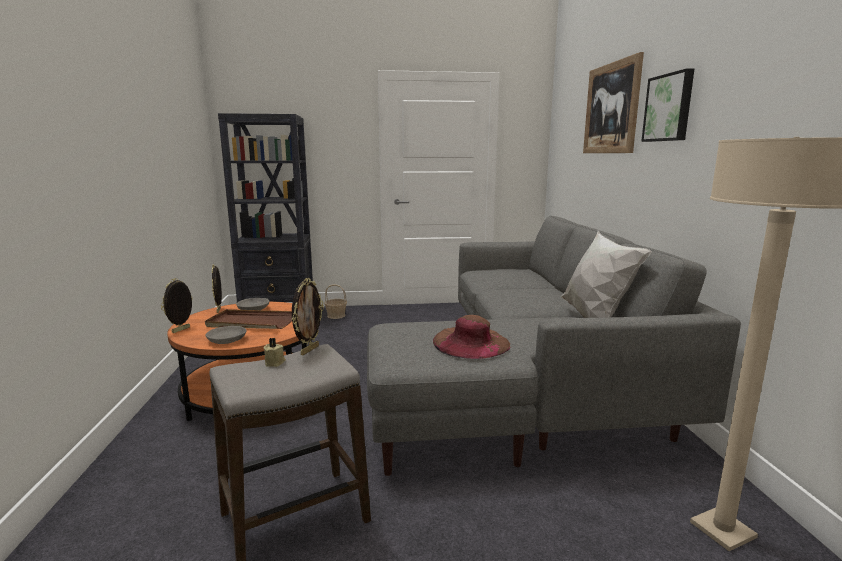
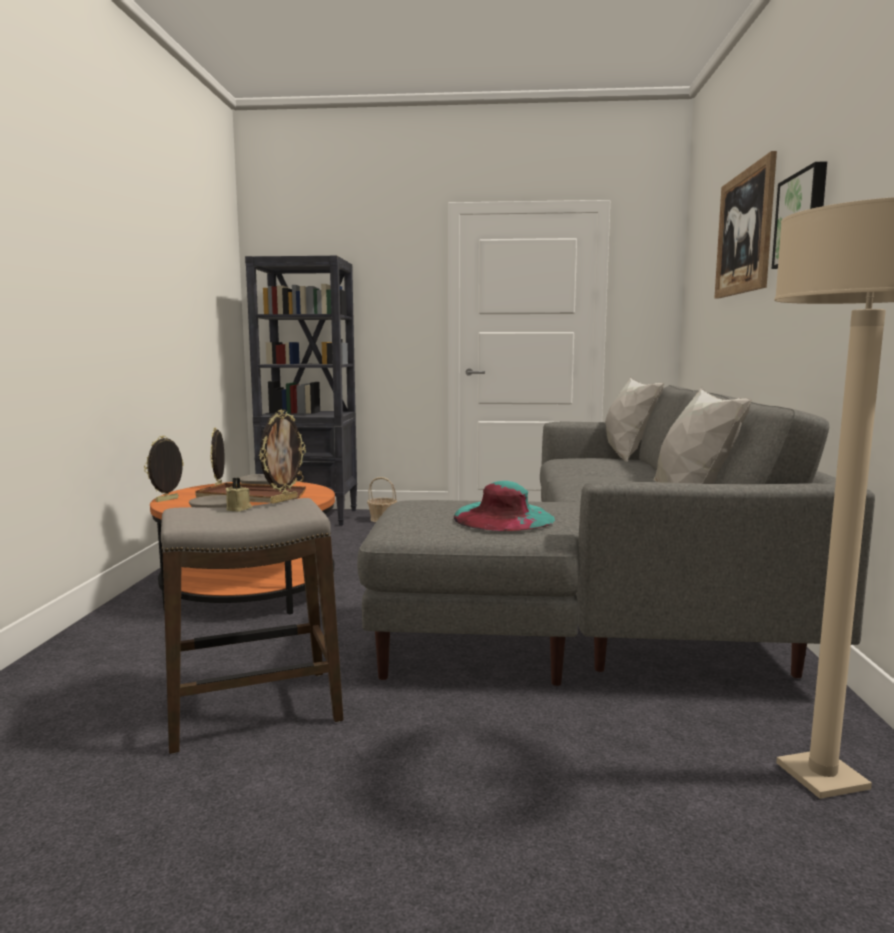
camera: 10 degrees right, 5 degrees down
(471, 342) = (503, 517): brown hat -> turquoise hat
(519, 266) = (626, 456): none -> white pillow

